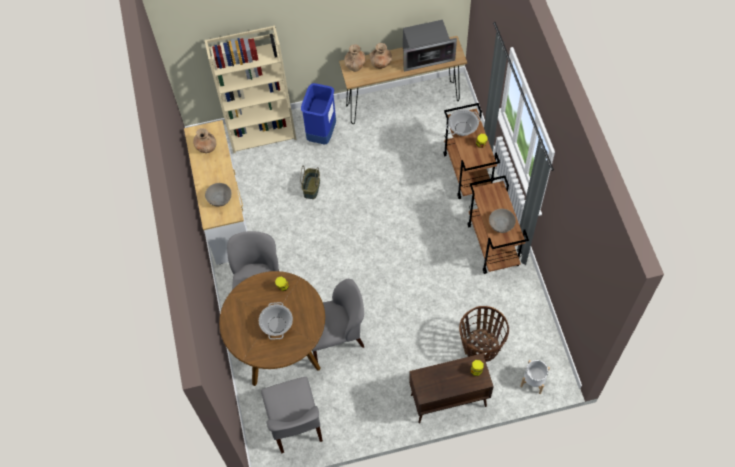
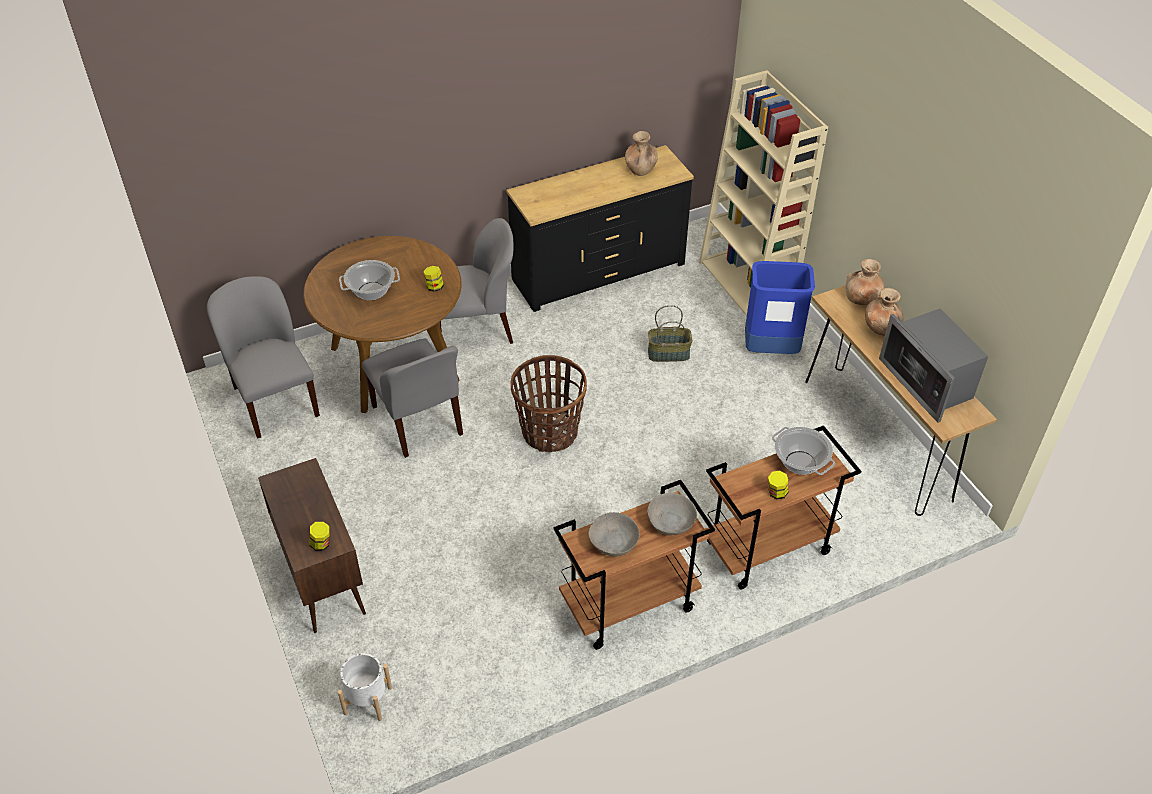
camera: 75 degrees right, 15 degrees down
(219, 198) = (560, 195): grey bowl -> grey bowl (671, 522)
(224, 212) = (598, 271): white dresser -> black dresser
(295, 424) = (275, 400): grey chair -> grey chair turned 90 degrees clockwise
(481, 346) = (425, 611): basket -> basket (549, 432)

